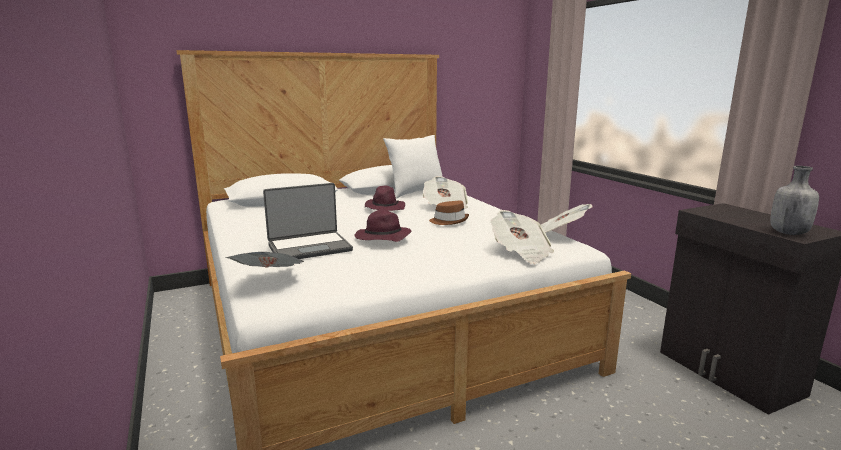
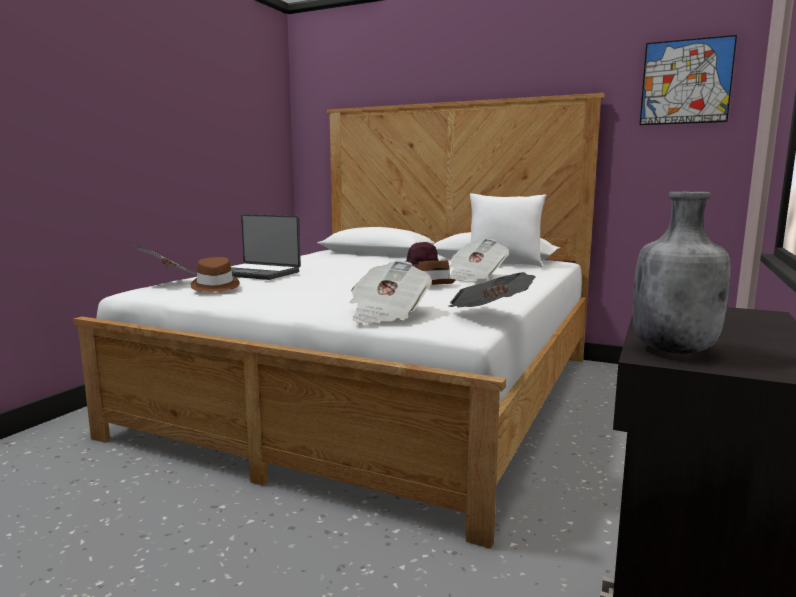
camera: 50 degrees right, 5 degrees down
(341, 271) = (214, 286): none -> brown hat
(382, 238) = (323, 279): purple hat -> none
(481, 51) = (686, 82): none -> picture

